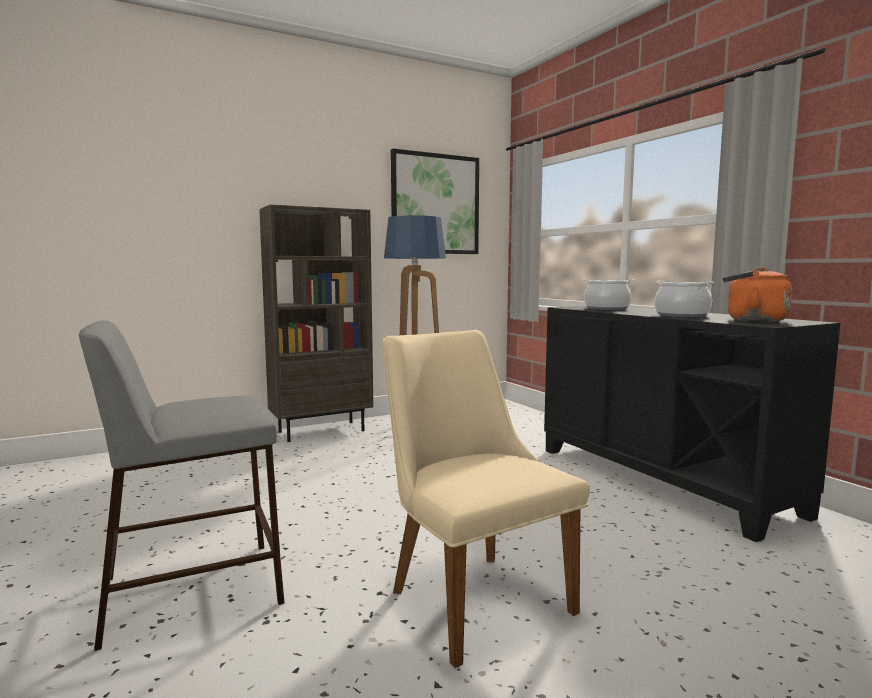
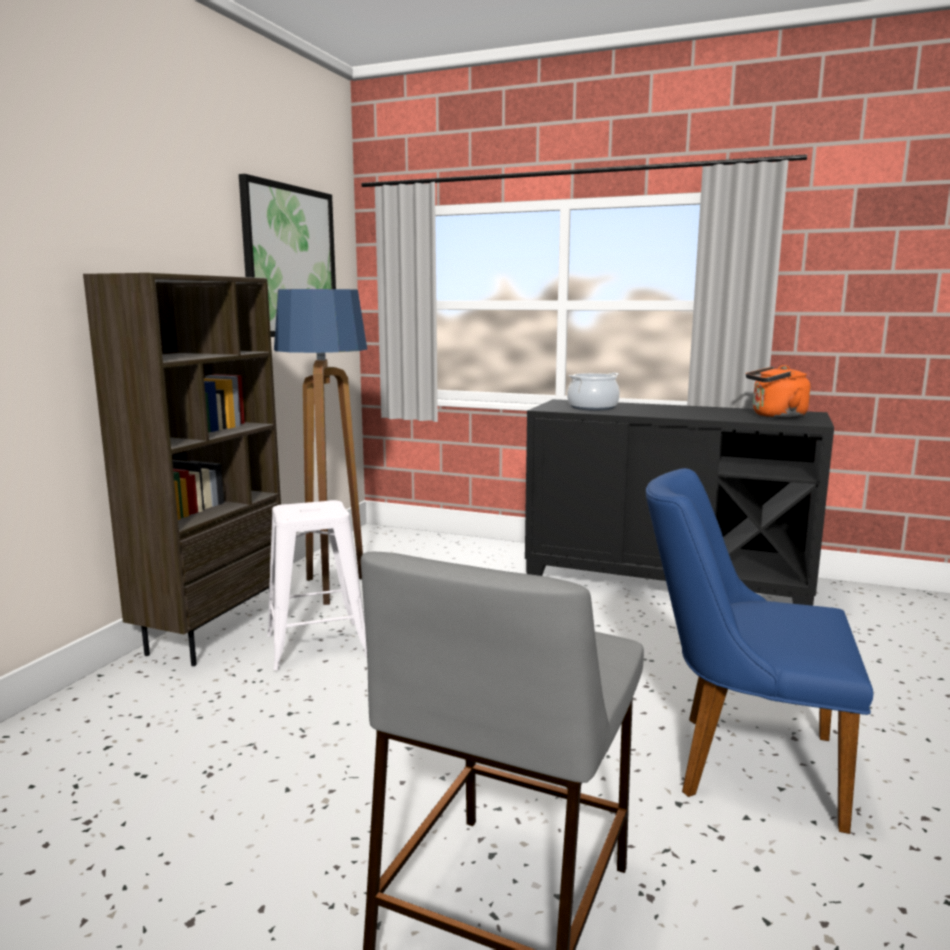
camera: 40 degrees left, 5 degrees up
(355, 449) = (316, 645): none -> white stool
(469, 594) = (740, 762): beige chair -> blue chair
(682, 315) = (701, 414): cooking pot -> none

